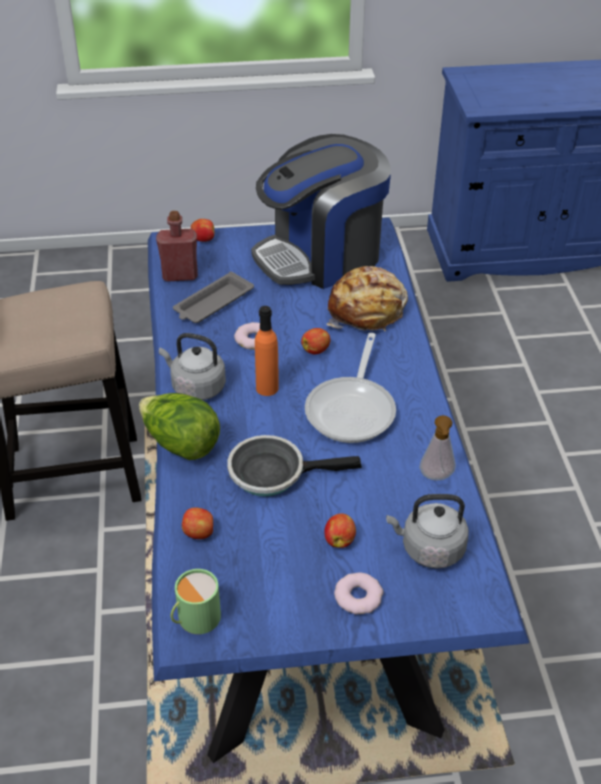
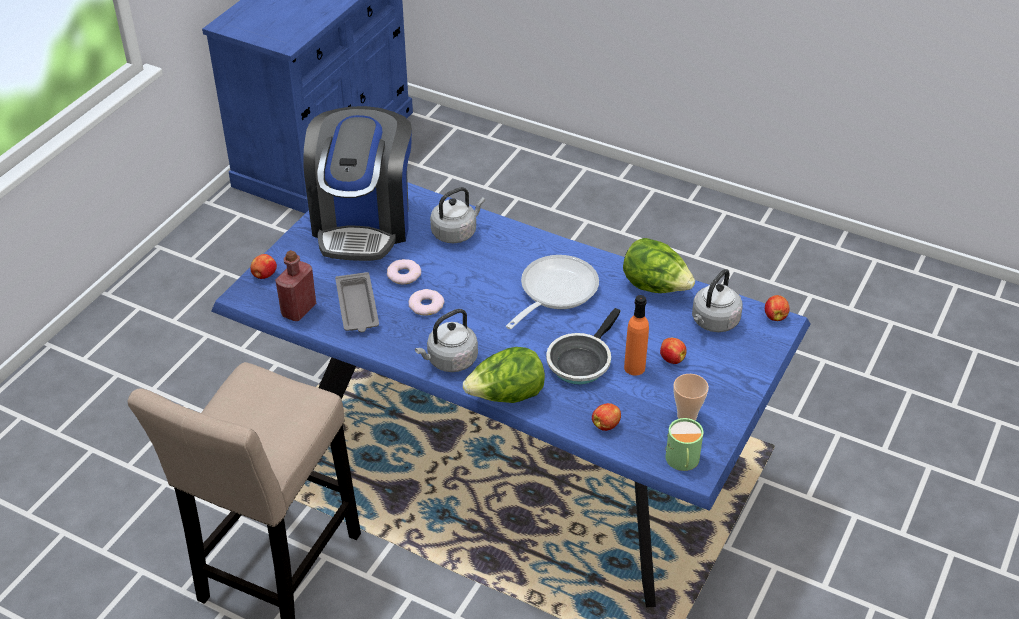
camera: 55 degrees left, 0 degrees up
(264, 592) = (687, 416): none -> cup
(267, 388) = (489, 324): orange bottle -> orange bottle (634, 367)
(316, 350) = (473, 279): apple -> apple (775, 316)
(353, 409) = (554, 292): frying pan -> frying pan turned 105 degrees counterclockwise
(358, 596) = (726, 374): donut -> donut (403, 275)
(367, 311) = (456, 232): bread -> grey kettle
(436, 478) = (655, 287): soap dispenser -> lettuce

